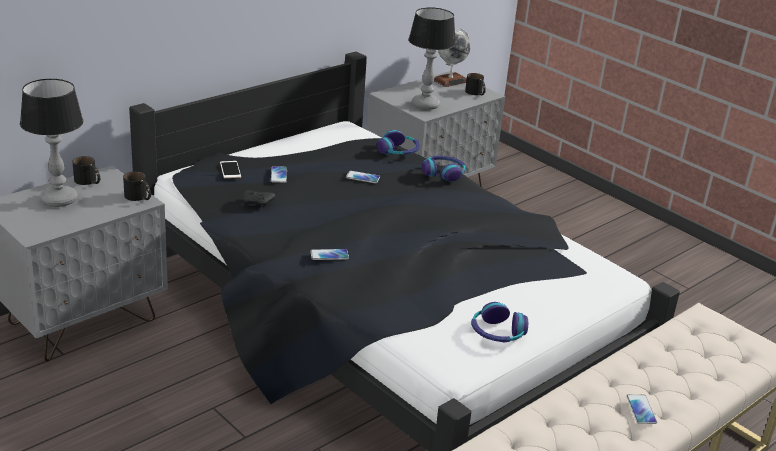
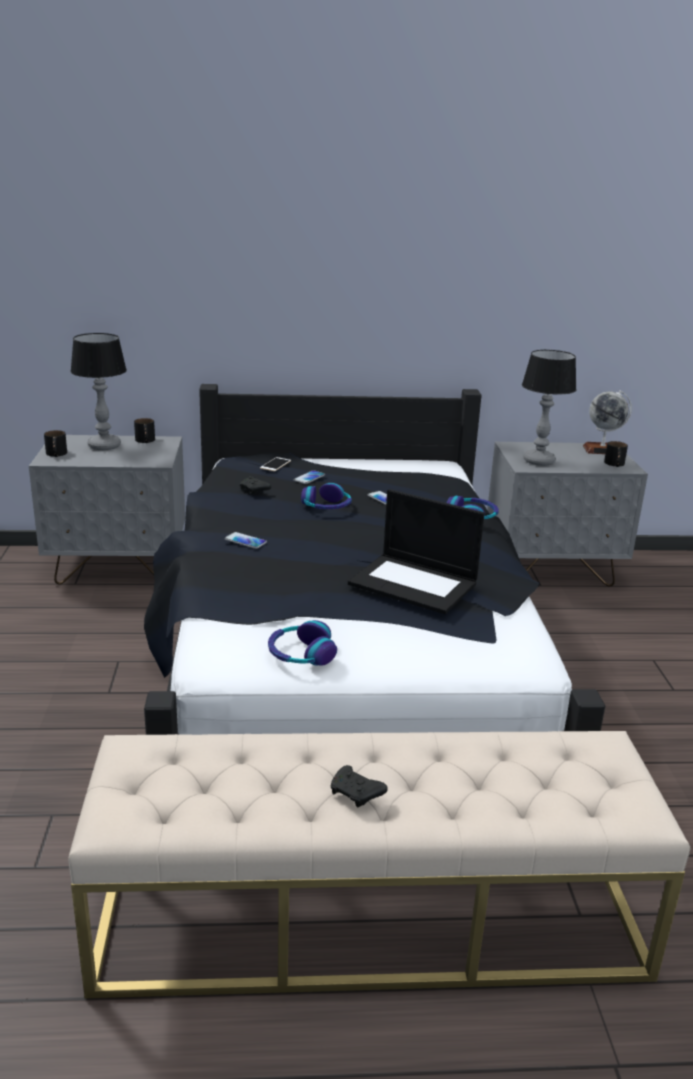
camera: 40 degrees right, 5 degrees down
(139, 197) = (161, 459): black mug -> black mug (56, 454)
(398, 151) = (457, 490): headphones -> headphones (326, 507)
(491, 246) = (415, 583): none -> laptop
(641, 410) = (356, 794): phone -> black game controller

